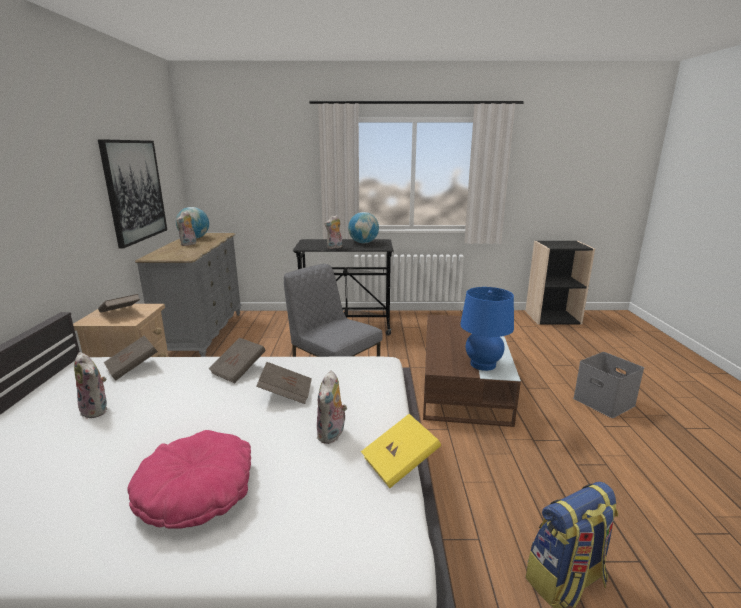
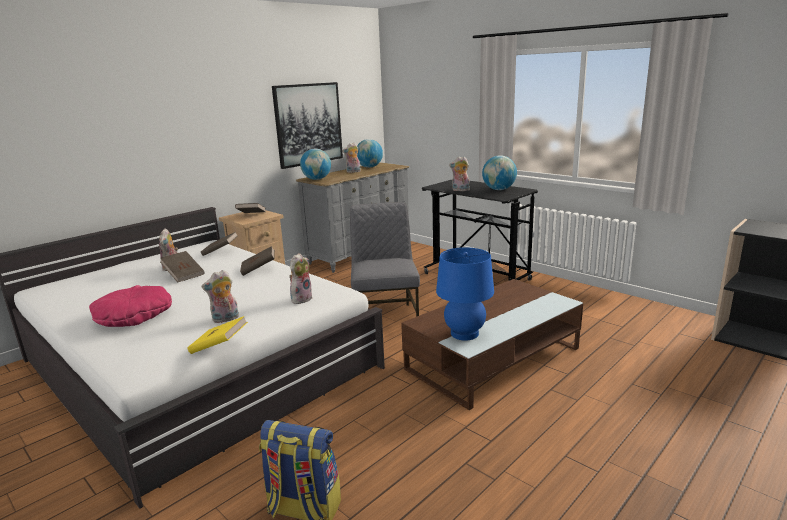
camera: 45 degrees right, 0 degrees up
(166, 256) = (317, 179): none -> globe
(286, 394) = (252, 290): brown book -> brown book (184, 275)
(358, 381) = (301, 298): none -> plush toy
(605, 402) = (619, 440): grey storage box -> none

